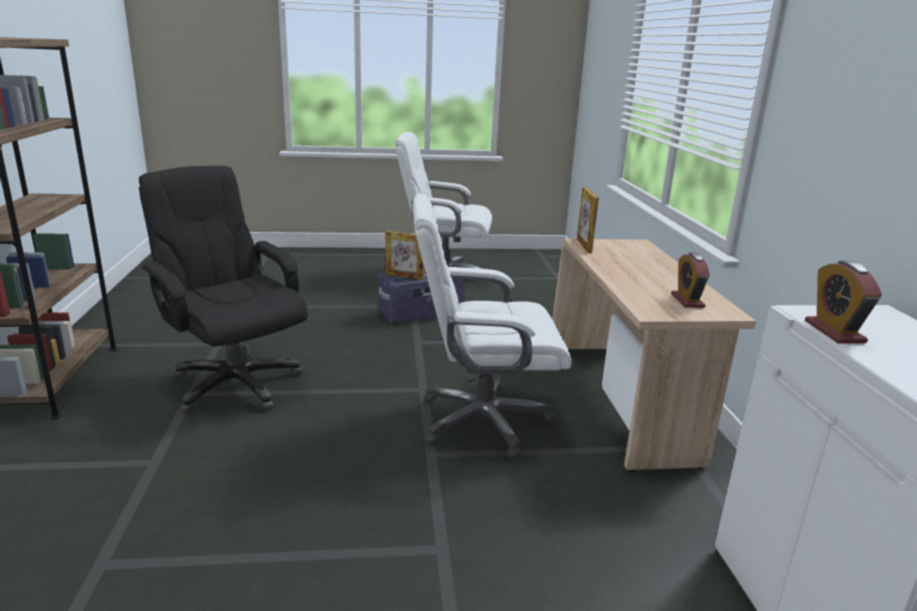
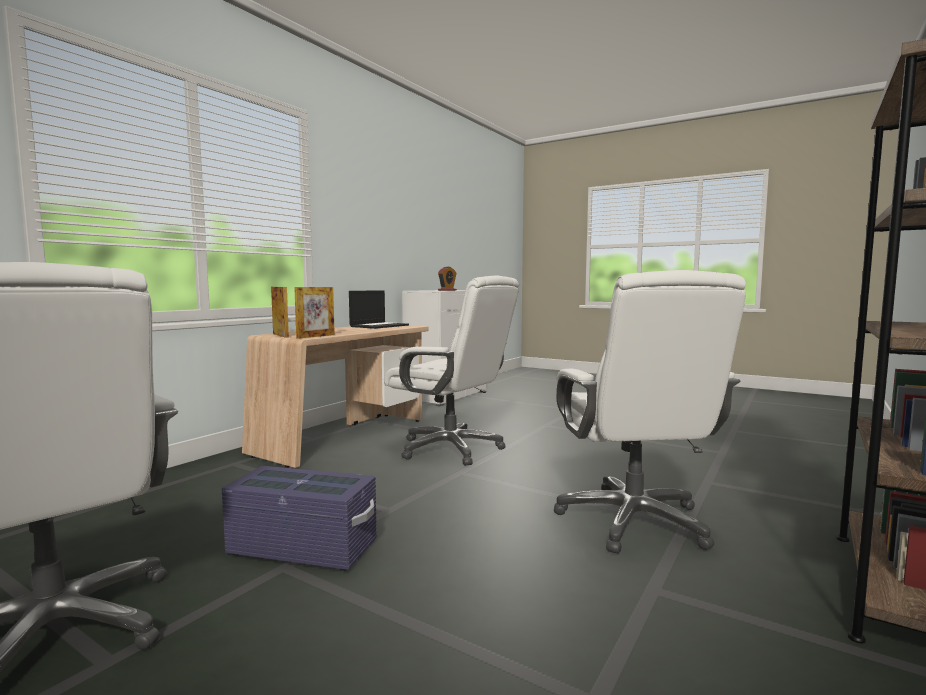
camera: 140 degrees left, 15 degrees down
(235, 384) = (634, 521): black office chair -> white office chair
(404, 276) = (328, 484): picture frame -> picture frame (280, 335)
(687, 300) = (379, 326): alarm clock -> laptop

